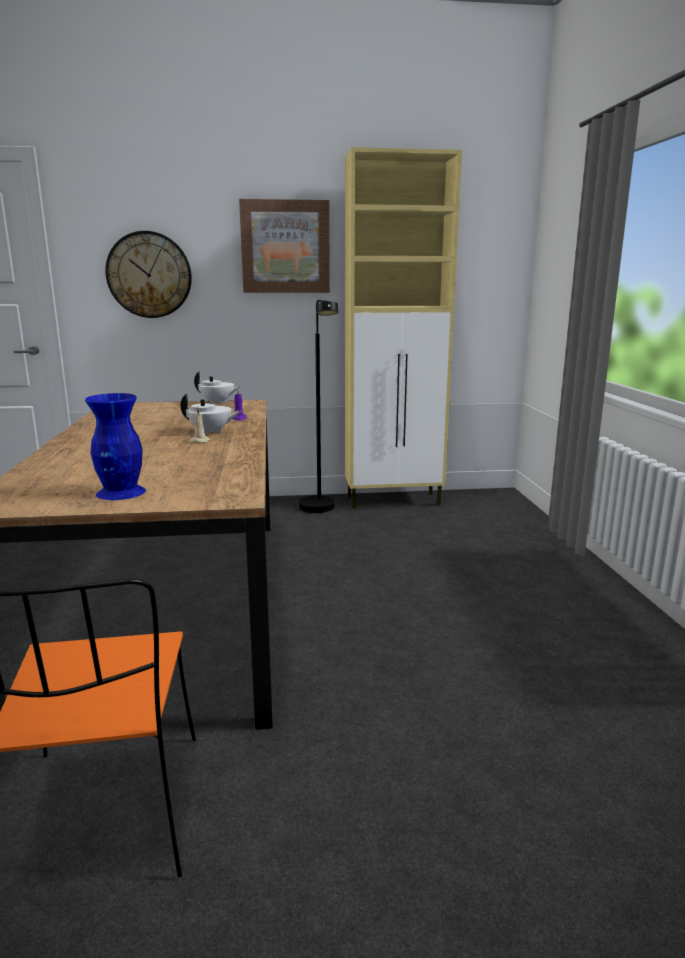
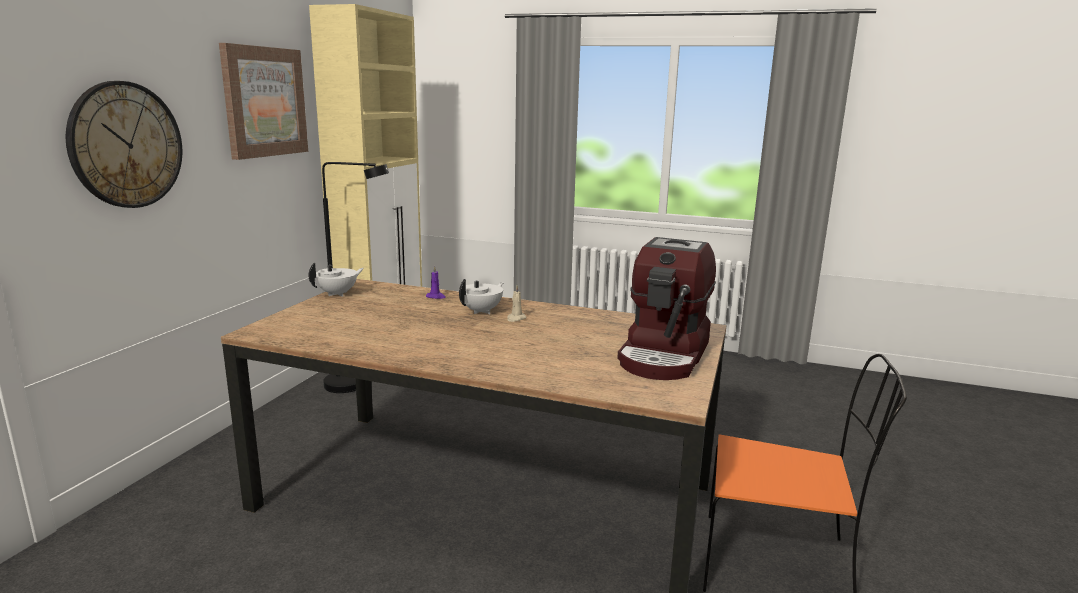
camera: 65 degrees left, 0 degrees up
(121, 492) = (665, 355): blue vase -> coffee machine

